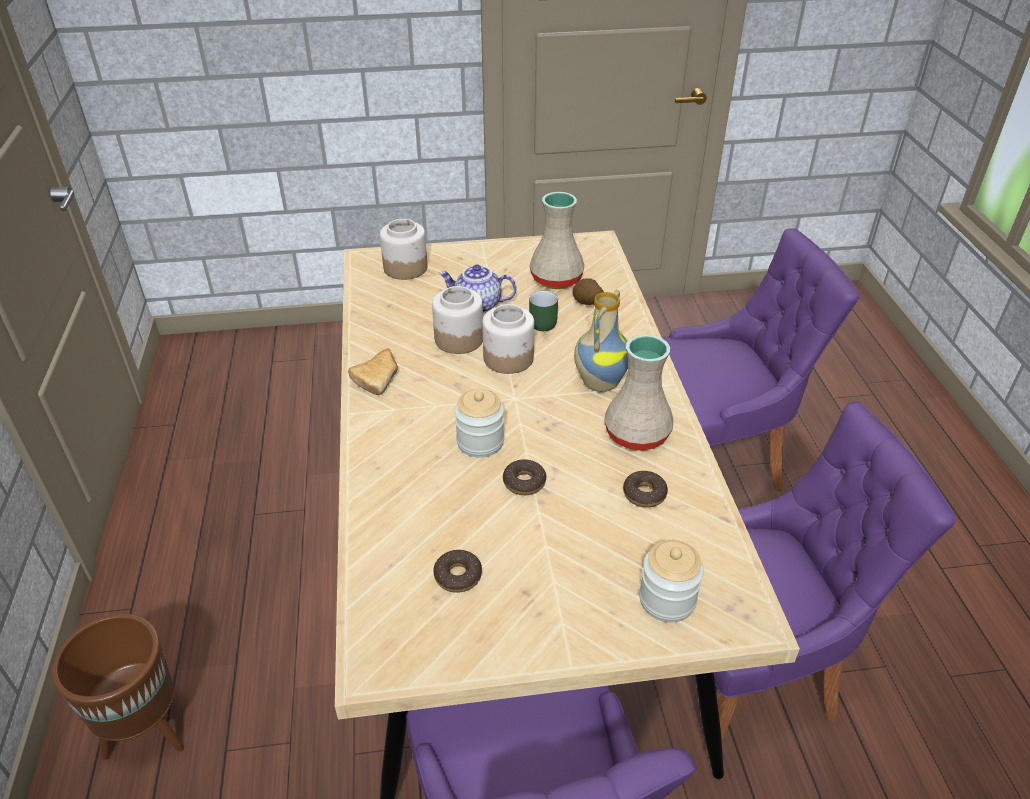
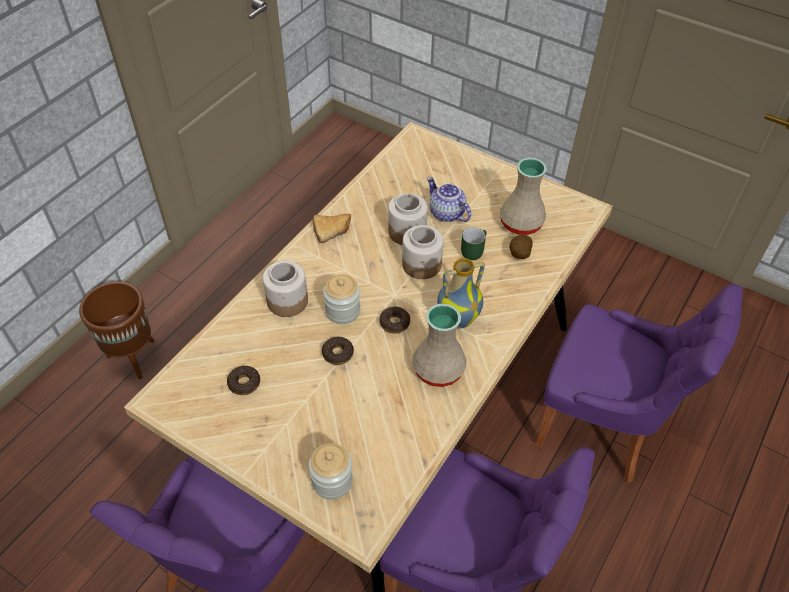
camera: 40 degrees right, 10 degrees up
(405, 267) = (432, 158): jar -> jar (288, 301)
(644, 494) = (396, 410): donut -> donut (394, 323)

